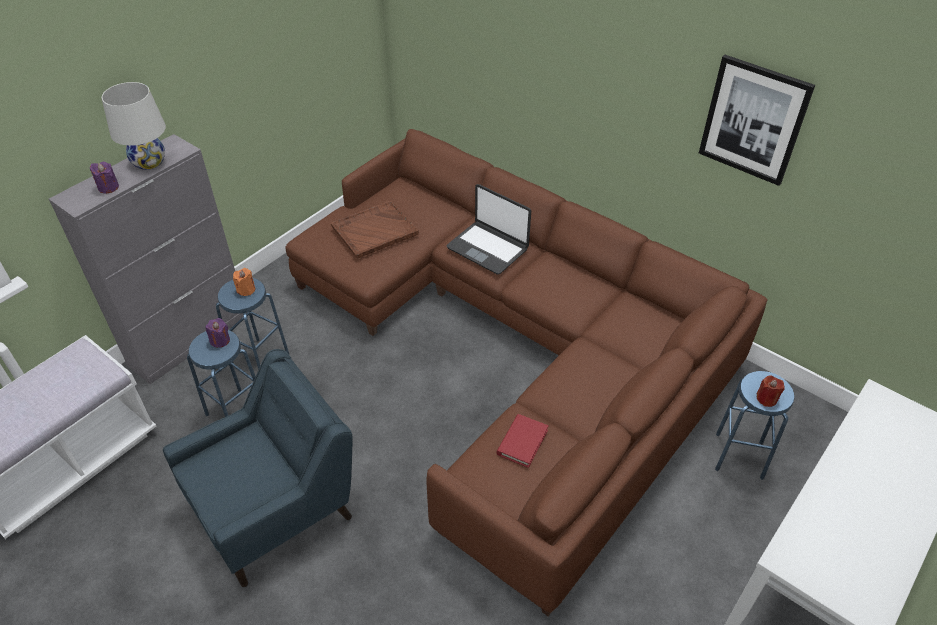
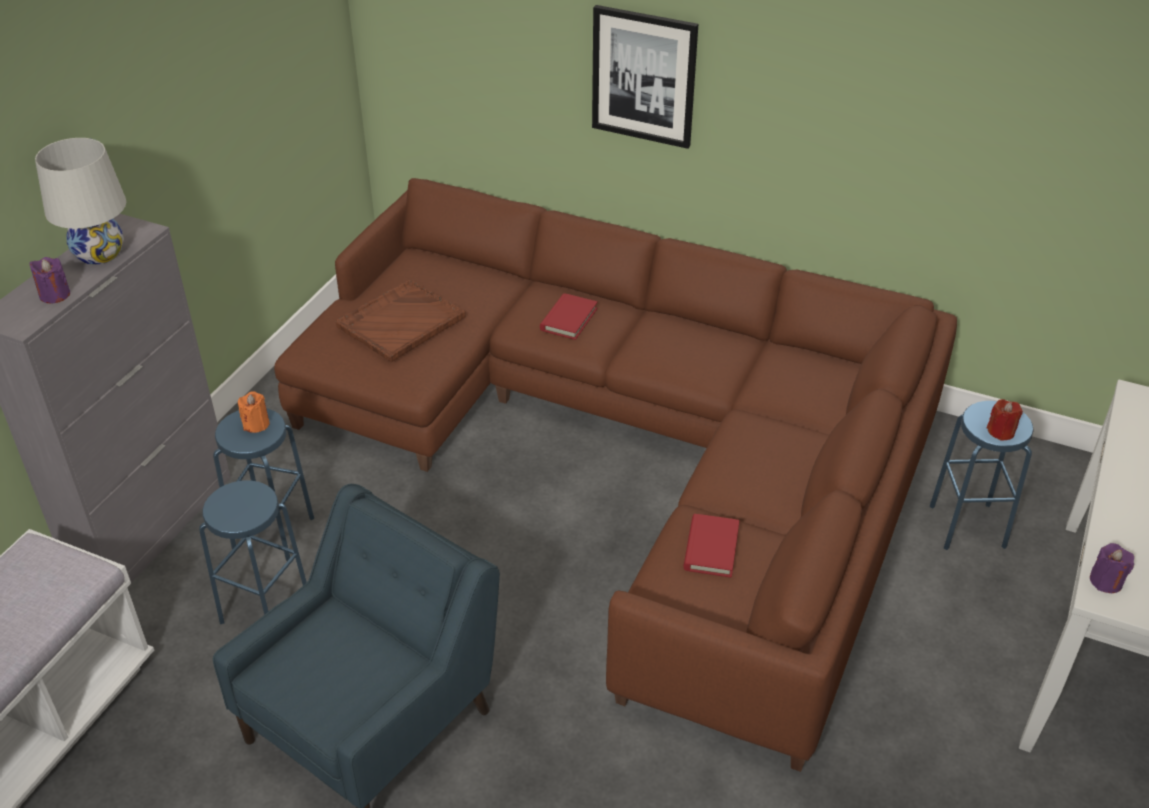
camera: 15 degrees left, 5 degrees down
(220, 340) = (246, 496): purple candle -> purple candle (1106, 581)
(488, 248) = (568, 319): laptop -> red book
(753, 120) = (911, 84): picture -> picture (644, 76)

